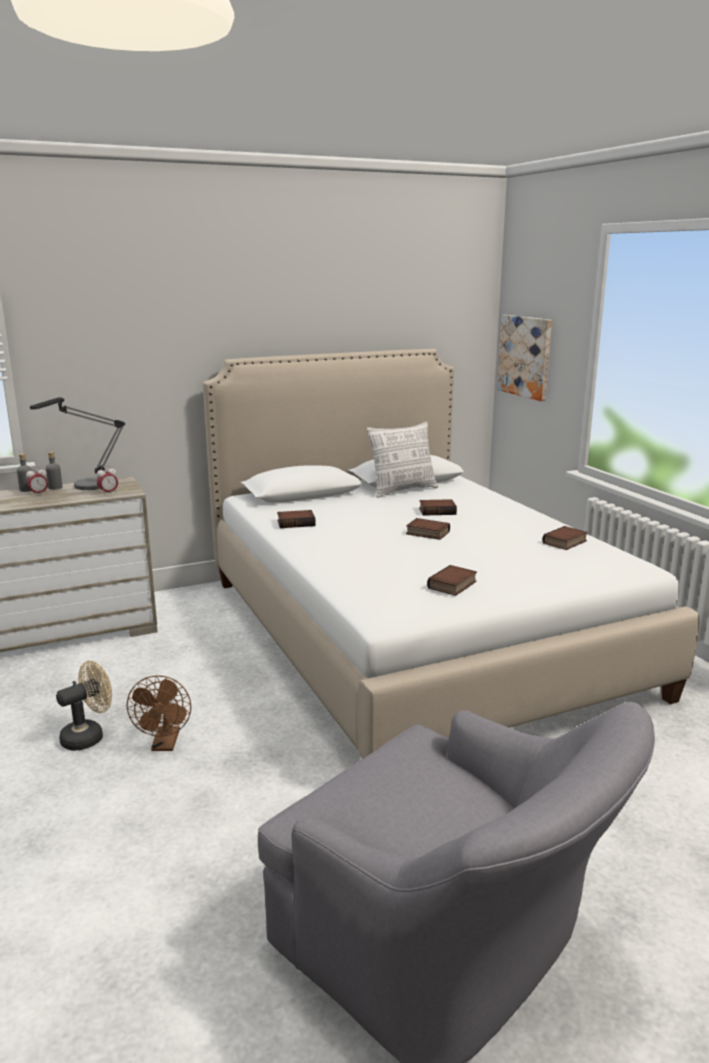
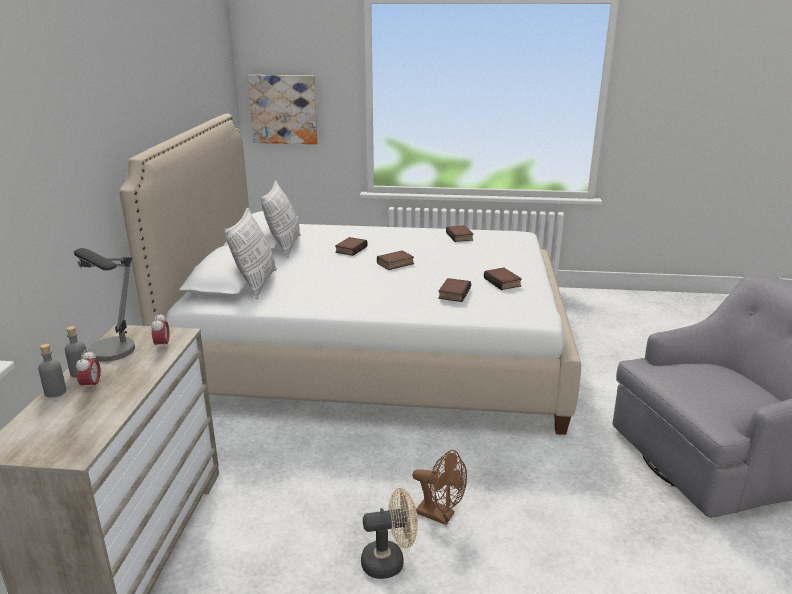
camera: 60 degrees left, 5 degrees up
(88, 736) = (390, 561): beige fan -> beige fan turned 90 degrees clockwise
(296, 522) = (304, 298): book -> book (453, 293)
(304, 503) = (256, 284): none -> pillow

